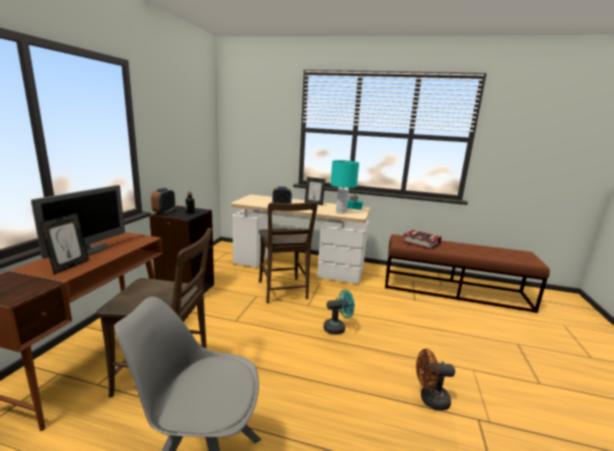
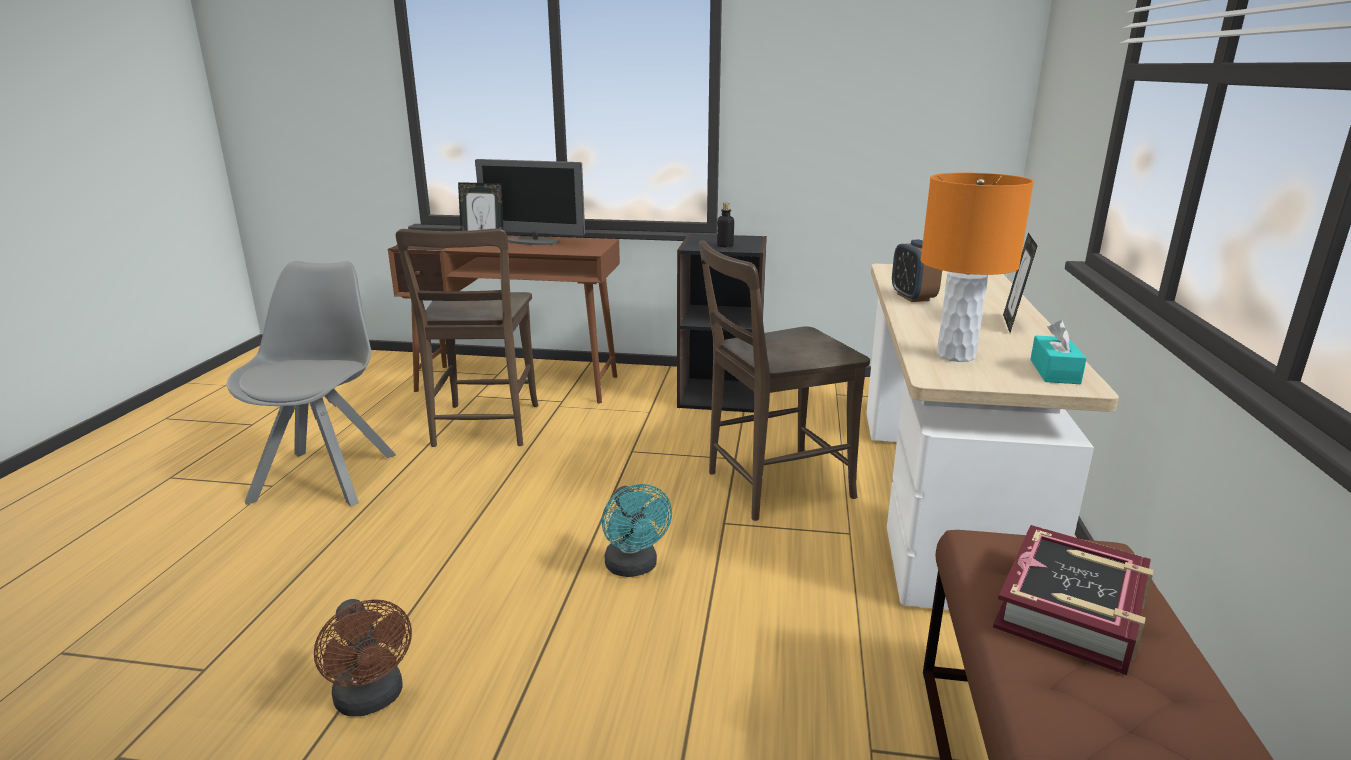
camera: 85 degrees right, 5 degrees up
(164, 212) = (712, 236): alarm clock -> none
(341, 212) = (956, 355): turquoise table lamp -> orange table lamp
(429, 399) = (372, 700): brown fan -> brown fan turned 150 degrees clockwise

